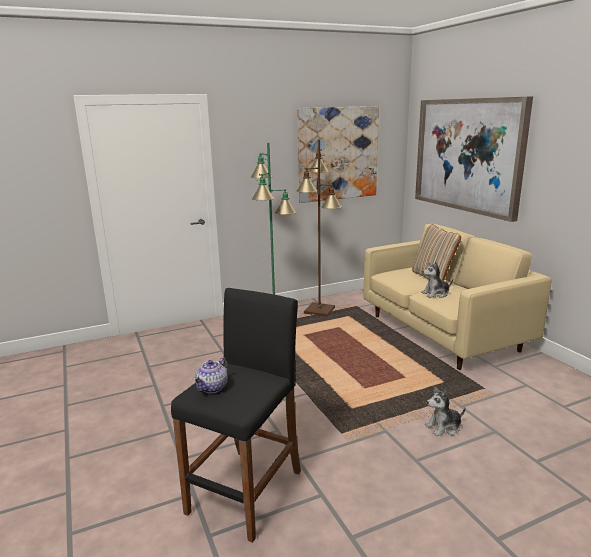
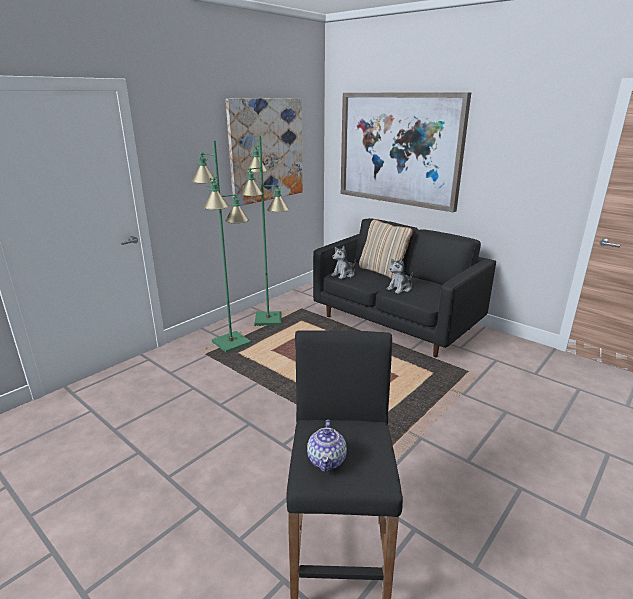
camera: 25 degrees left, 5 degrees up
(320, 310) = (268, 319): brown floor lamp -> green floor lamp
(442, 332) = (396, 322): beige sofa -> black sofa
(443, 427) = (465, 419): plush toy -> plush toy (344, 274)

